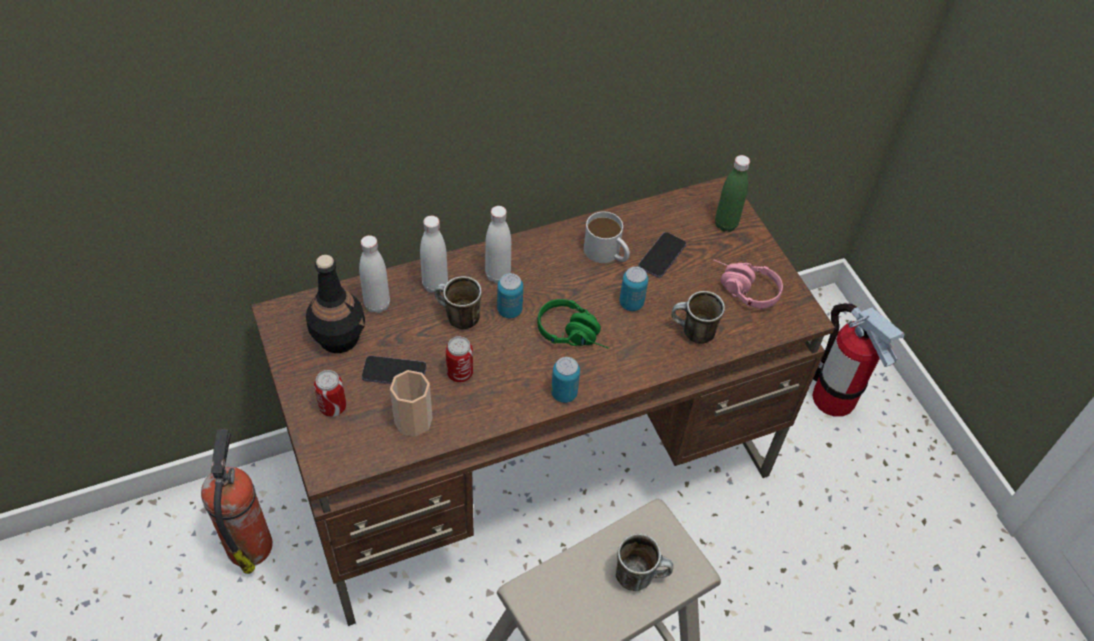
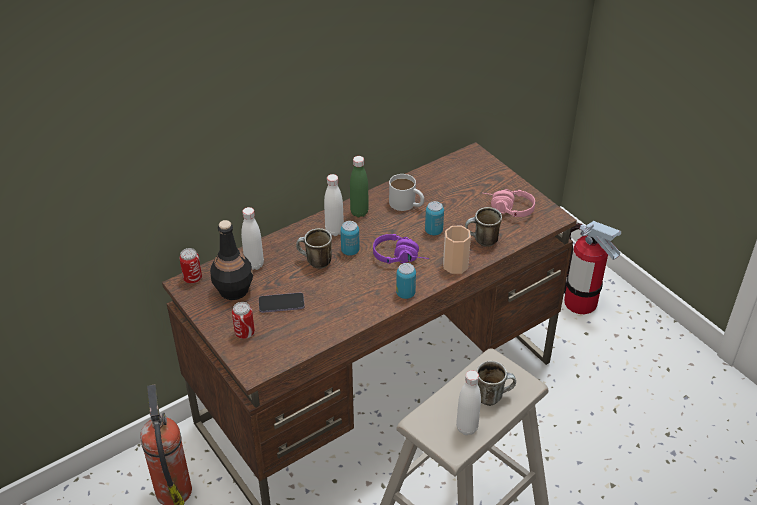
camera: 10 degrees left, 10 degrees down
(413, 420) = (305, 330): cup -> cup (455, 265)
(435, 285) = (292, 245): white bottle -> white bottle (467, 428)
(460, 373) = (328, 295): can -> can (192, 278)
(575, 334) = (401, 257): green headphones -> purple headphones
(662, 256) = (445, 199): phone -> none
(725, 224) = (482, 172): green bottle -> green bottle (359, 212)

